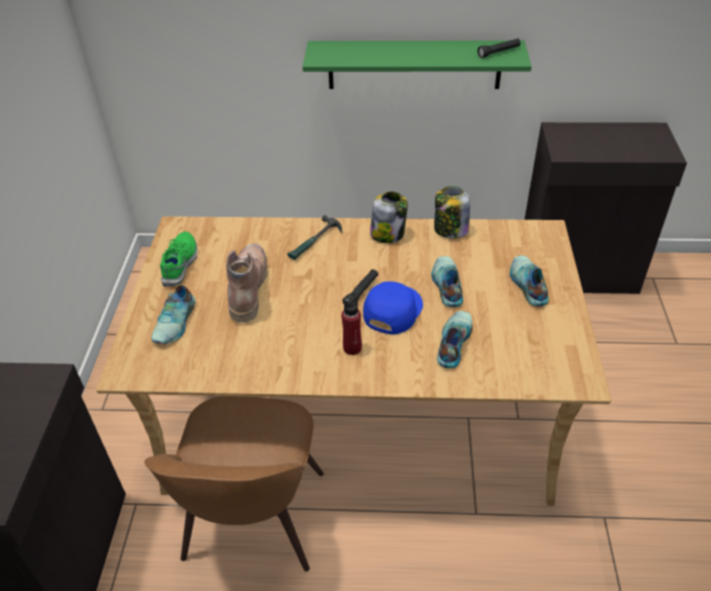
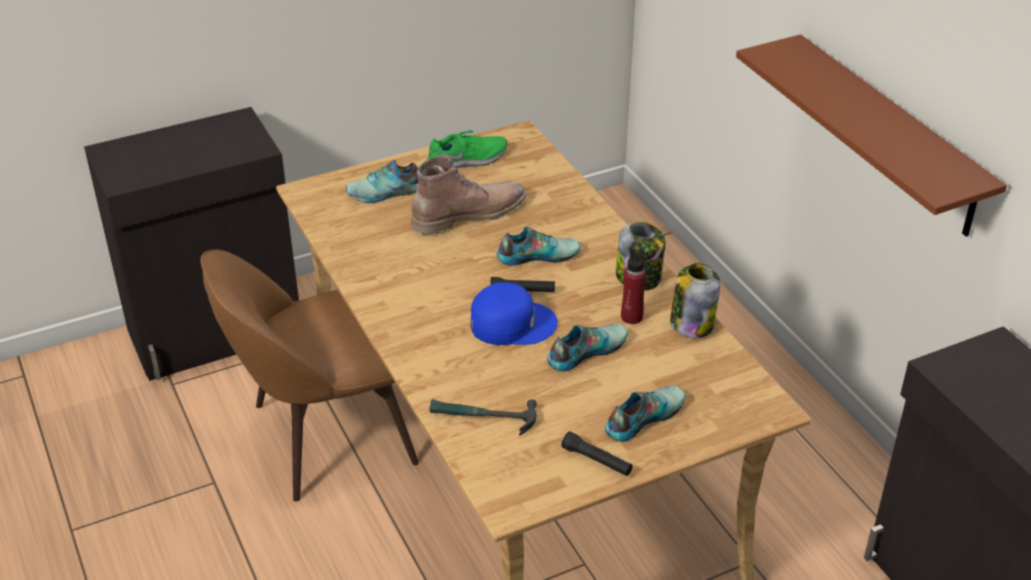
camera: 60 degrees right, 5 degrees down
(315, 242) = (576, 231): hammer -> hammer (482, 418)
(352, 348) = (433, 314): red bottle -> red bottle (632, 317)
(414, 64) = (888, 136): green shelf -> brown shelf
(452, 343) = (494, 383): shoe -> shoe (537, 255)
(498, 52) = (941, 172): black flashlight -> black flashlight (597, 461)

